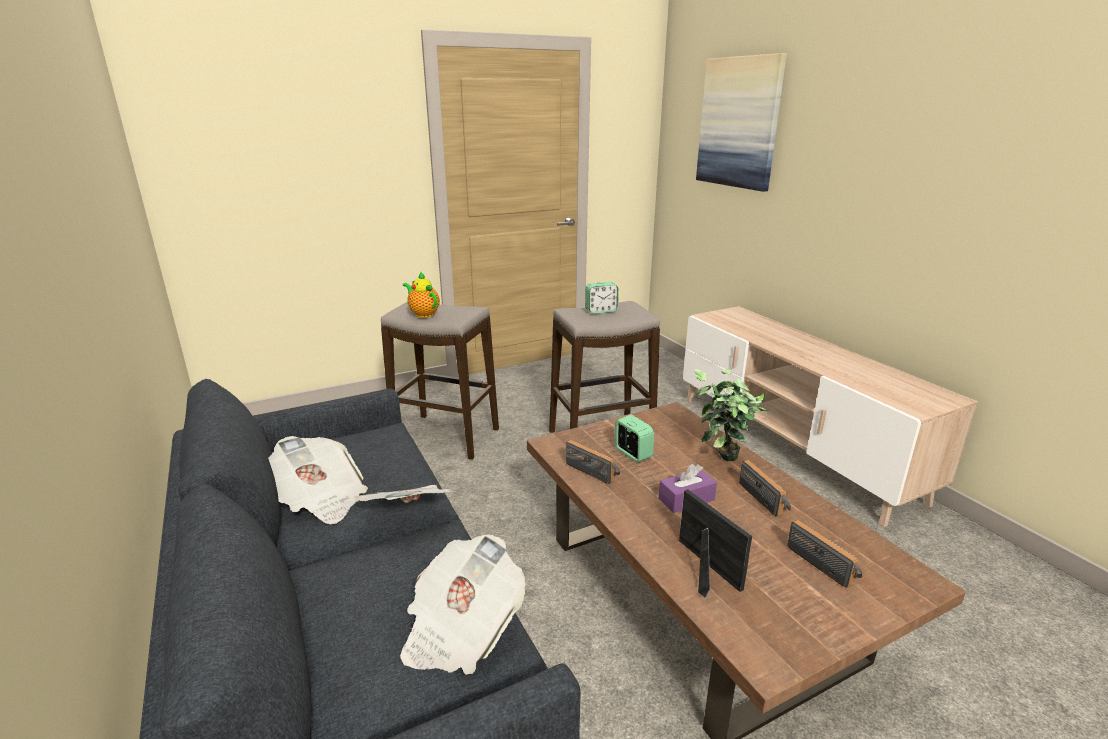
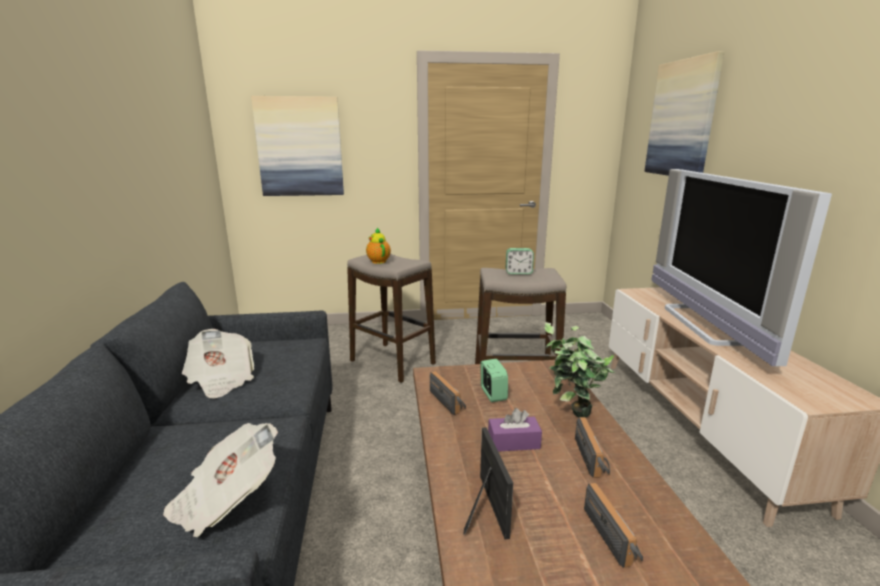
camera: 20 degrees right, 5 degrees down
(269, 164) = (300, 147): none -> picture
(411, 514) = (269, 403): newspaper -> none
(794, 345) = (705, 324): none -> television

